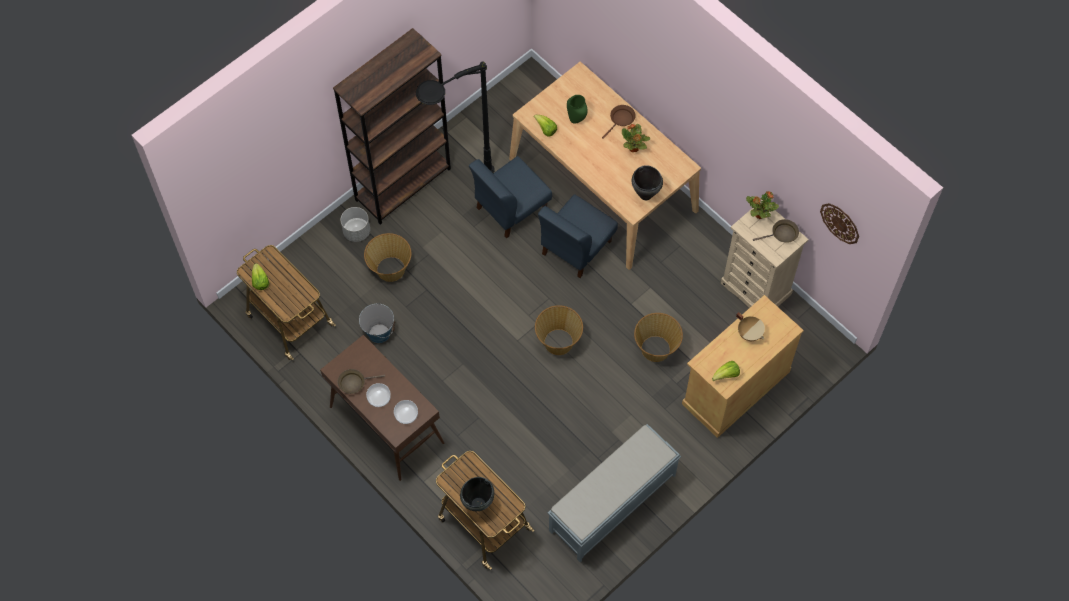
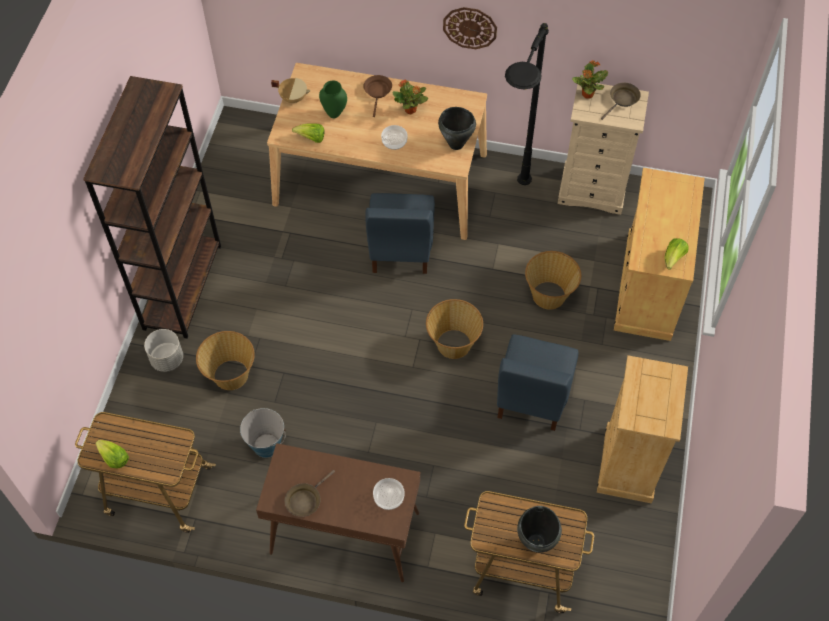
camera: 35 degrees left, 5 degrees down
(379, 398) = (345, 499): bowl -> bowl (394, 142)
(454, 190) = (240, 264): black floor lamp -> black floor lamp (511, 214)
(510, 208) = (309, 249): blue chair -> blue chair (532, 396)
(611, 503) = (628, 465): grey bench -> beige dresser
(750, 333) = (660, 208): beige cooking pot -> beige cooking pot (293, 98)
(840, 223) = (691, 43): wall clock -> wall clock (470, 27)

